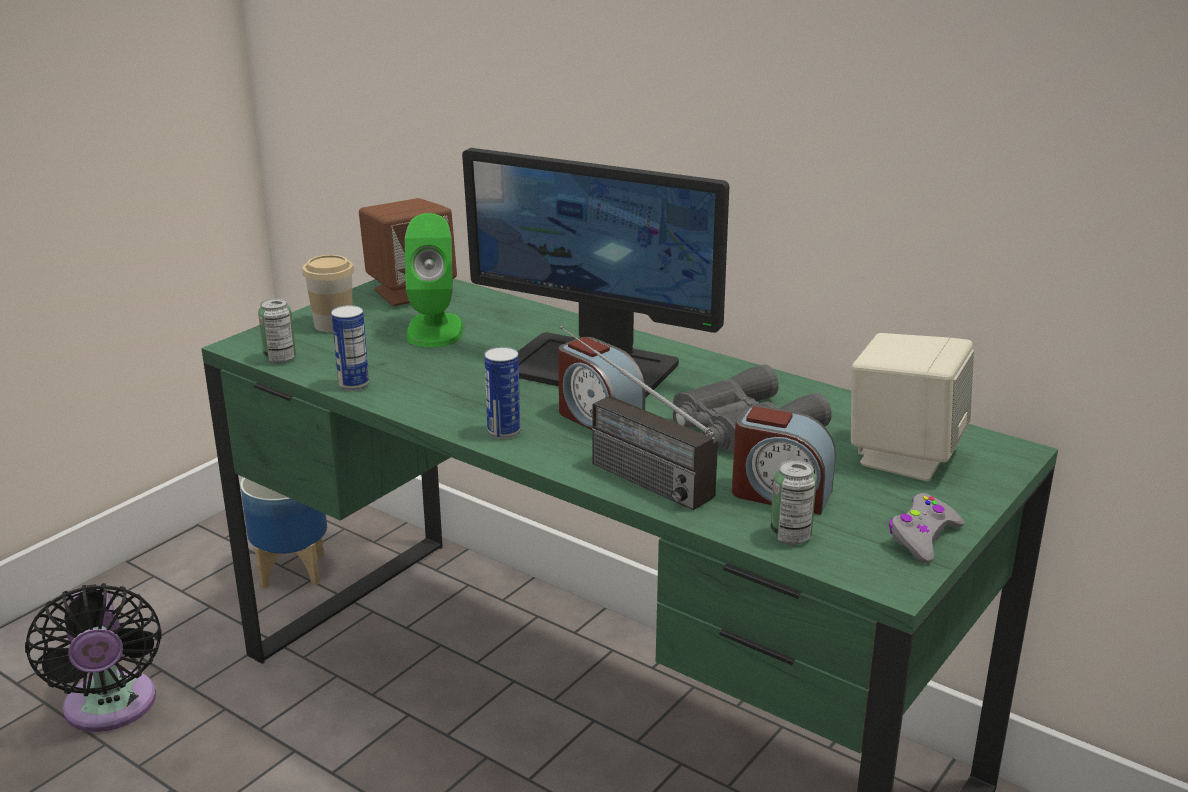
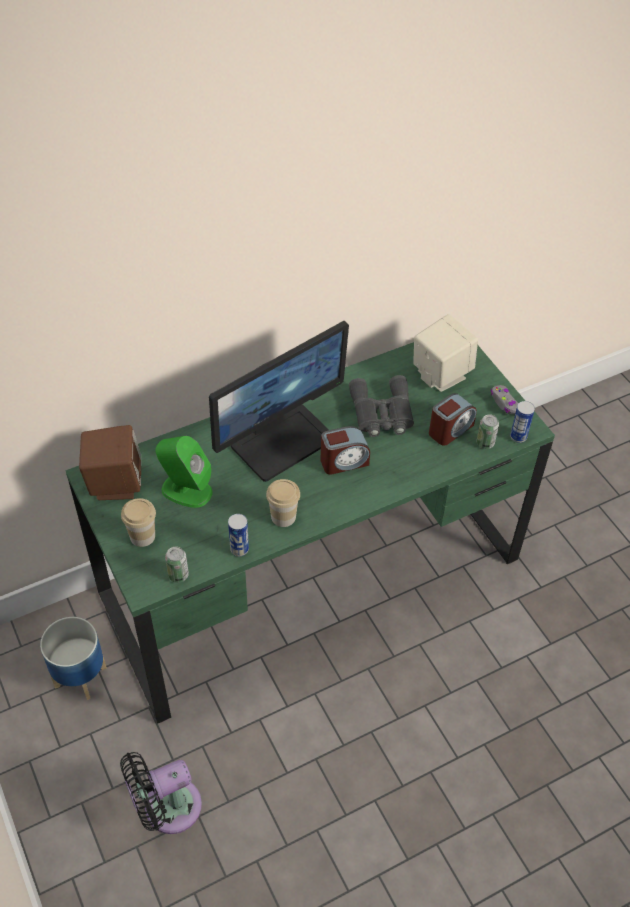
camera: 65 degrees left, 25 degrees up
(110, 709) = (166, 808): black fan -> black fan turned 150 degrees clockwise
(441, 400) = (283, 516): none -> cup
(504, 432) = (336, 503): can -> can (518, 437)
(622, 469) = (399, 473): radio -> none

